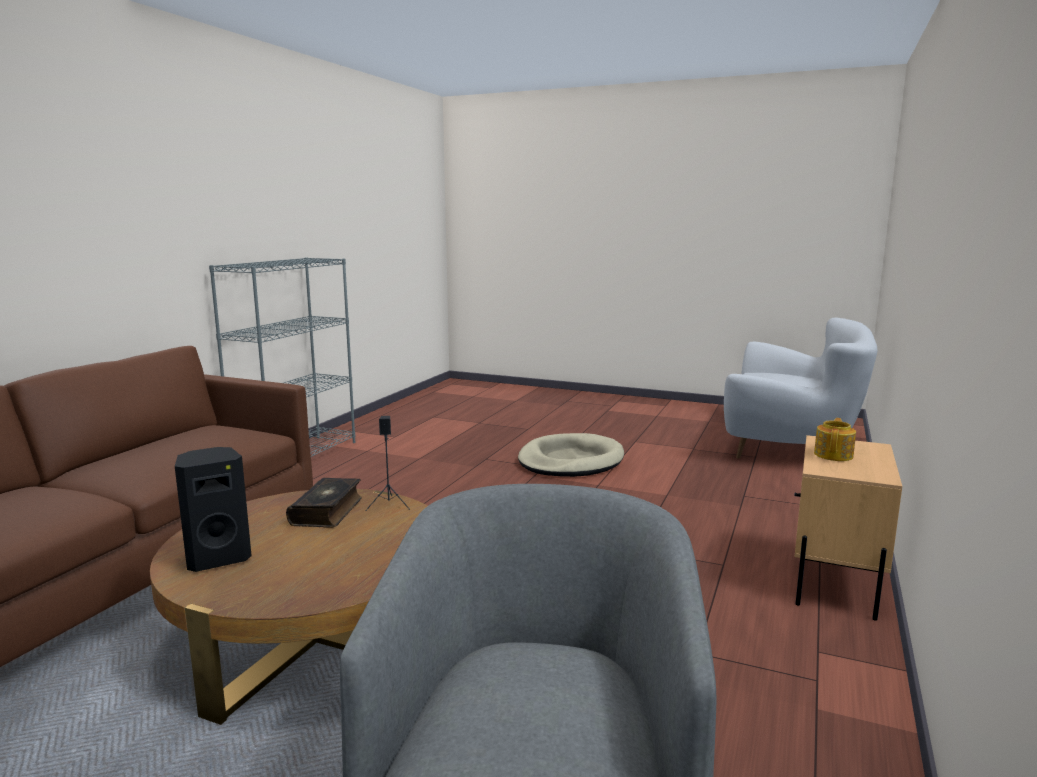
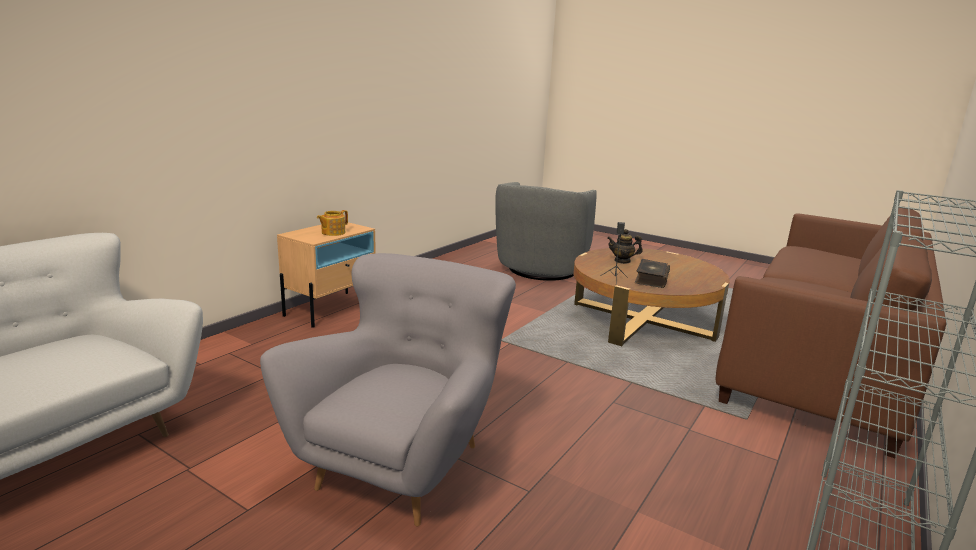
camera: 170 degrees left, 5 degrees up
(218, 558) = (687, 266): black speaker -> none
(351, 553) = (622, 261): none -> teapot
(570, 461) = (403, 464): beige dog bed -> grey armchair

